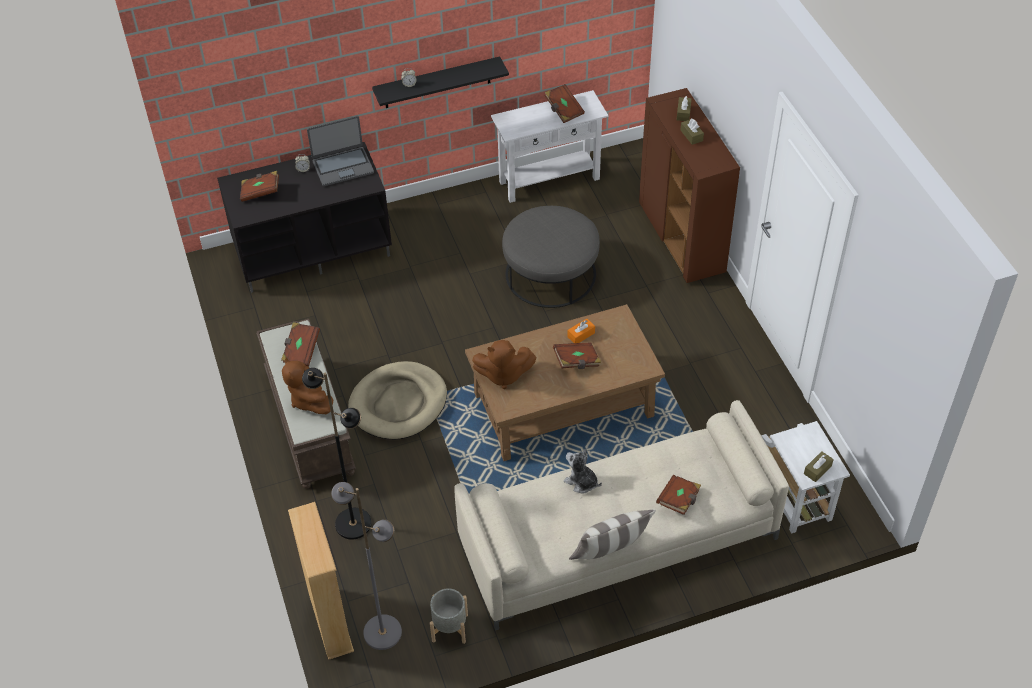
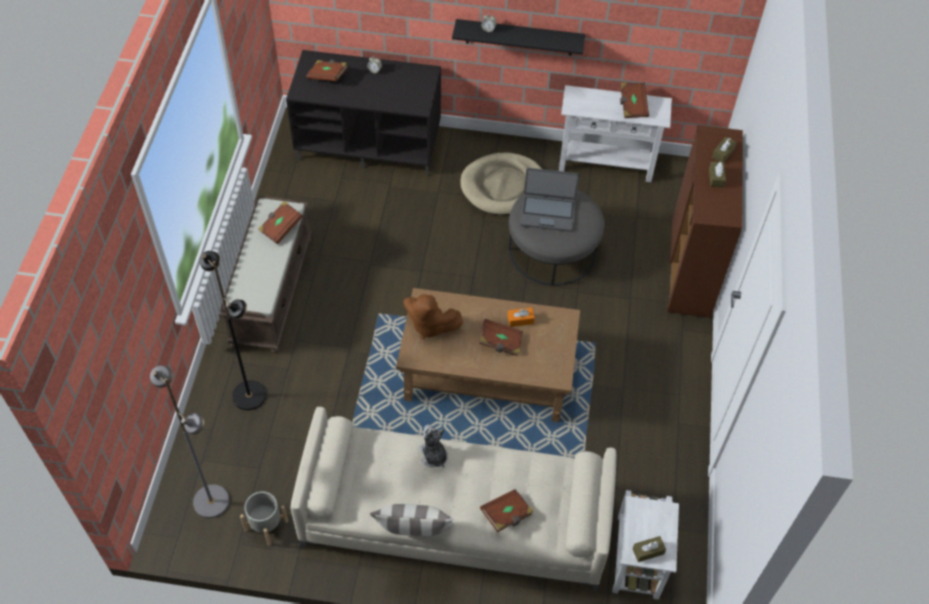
camera: 25 degrees right, 5 degrees up
(310, 400) = (259, 274): brown plush toy -> none
(330, 622) = (177, 471): beige bookcase -> none
(342, 166) = (408, 81): laptop -> laptop (547, 213)
(398, 403) = (351, 308): beige dog bed -> beige dog bed (503, 187)

